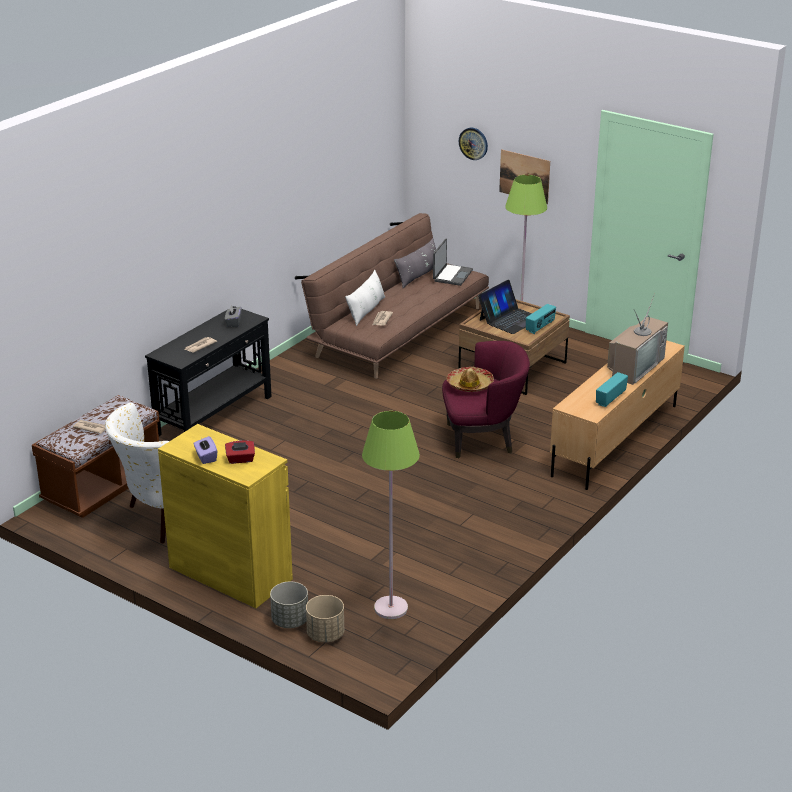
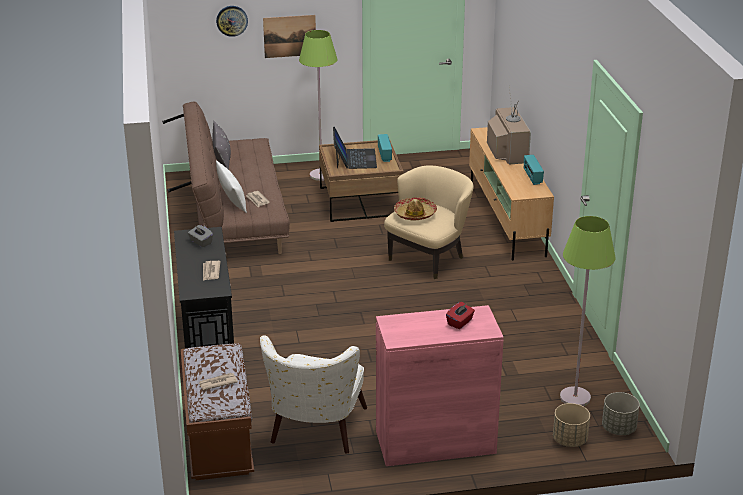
camera: 45 degrees left, 0 degrees up
(206, 457) = (433, 335): purple tissue box -> none
(230, 573) = (435, 442): yellow cabinet -> pink cabinet
(290, 621) = (533, 446): grey planter -> grey planter (619, 428)
(452, 275) = (248, 147): laptop -> none
(482, 439) = (428, 258): purple armchair -> beige armchair

